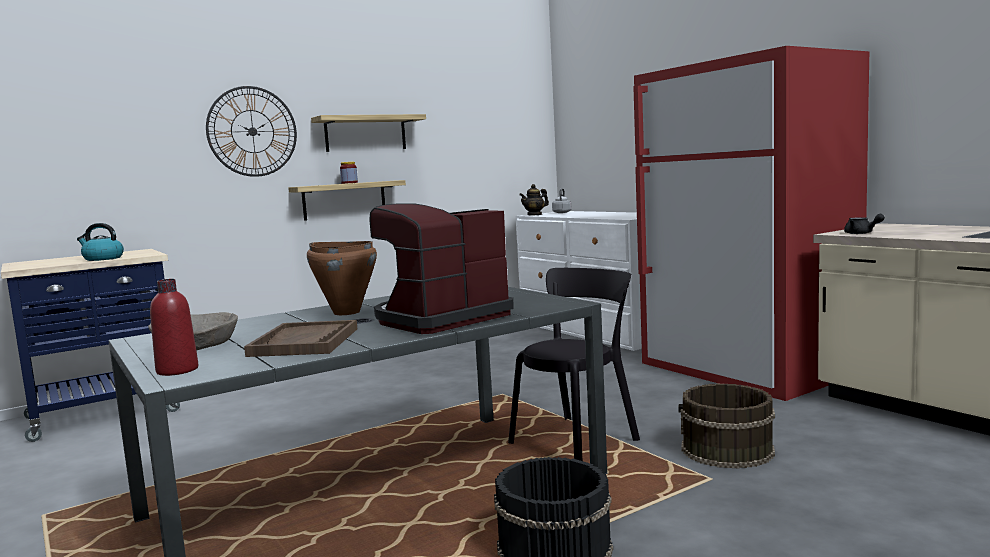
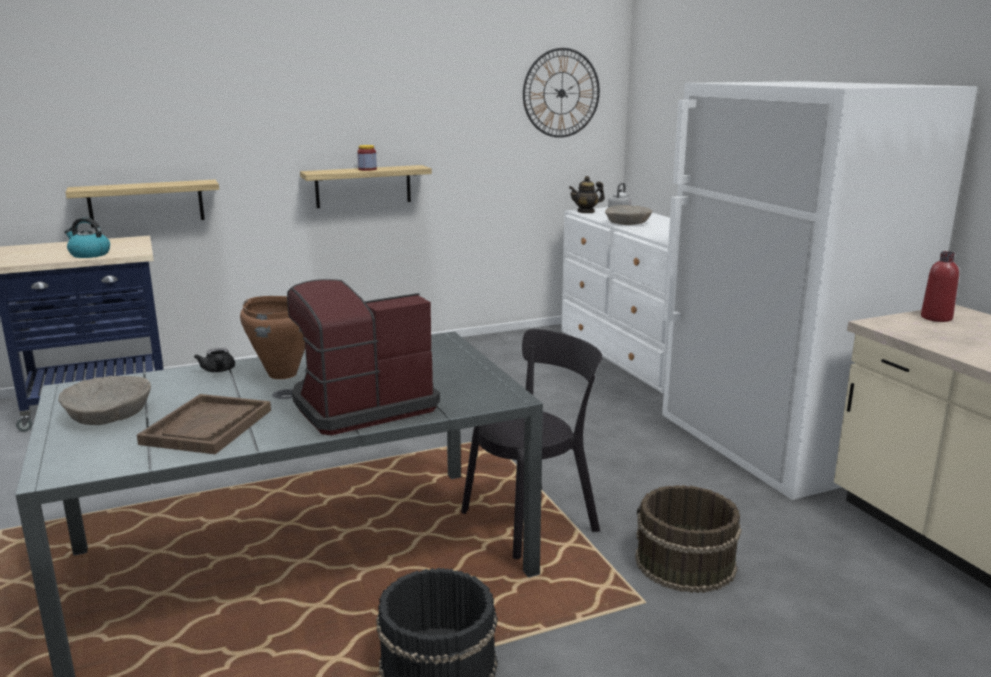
camera: 10 degrees right, 10 degrees up
(177, 370) = (66, 458): red bottle -> red bottle (936, 318)
(252, 131) = (260, 108): wall clock -> wall clock (561, 93)
(365, 133) = (391, 110): shelf -> shelf (146, 203)
(577, 215) = (628, 223): none -> beige bowl
(746, 368) = (776, 441): red fridge -> white fridge
(861, 233) = (904, 330): black teapot -> black teapot (218, 370)

